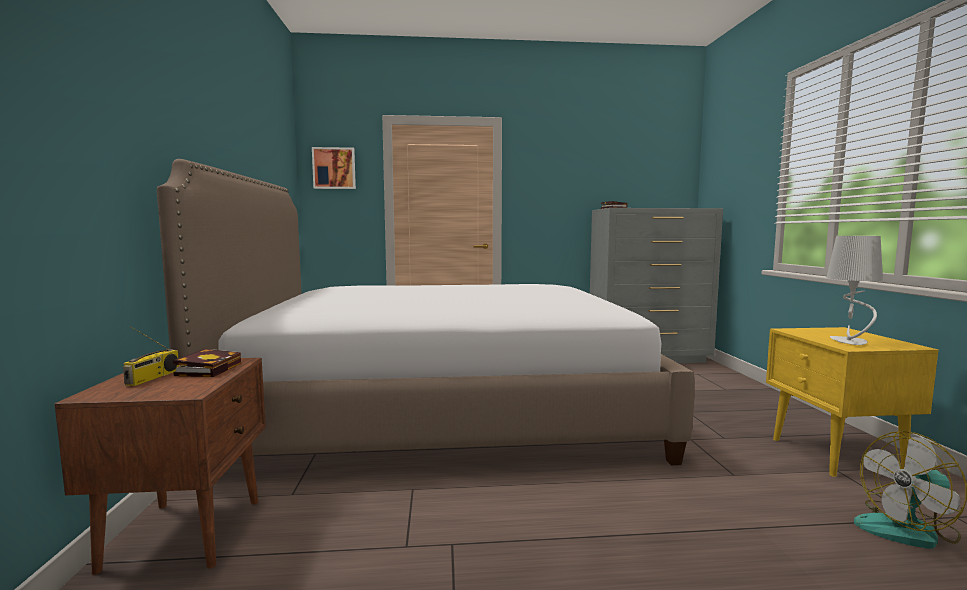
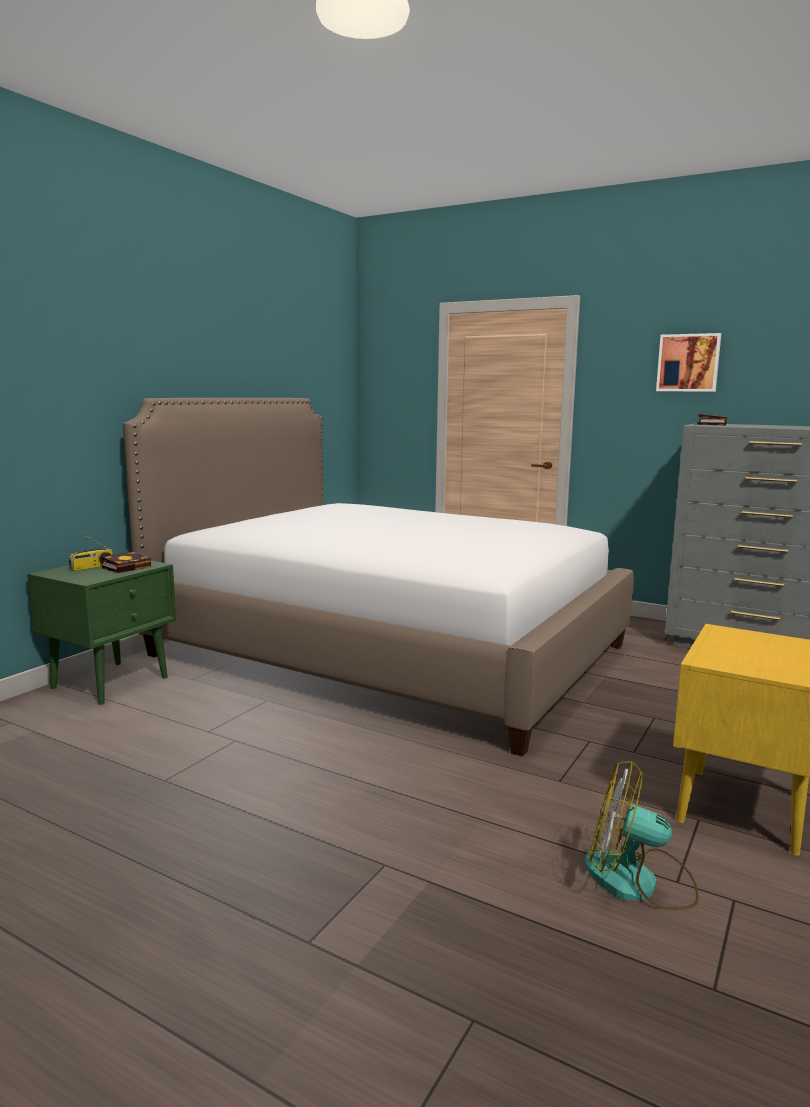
camera: 35 degrees right, 5 degrees up
(187, 531) = (112, 682): brown nightstand -> green nightstand
(334, 168) = (390, 367): picture -> picture (688, 363)
(850, 342) = (734, 657): grey table lamp -> none

